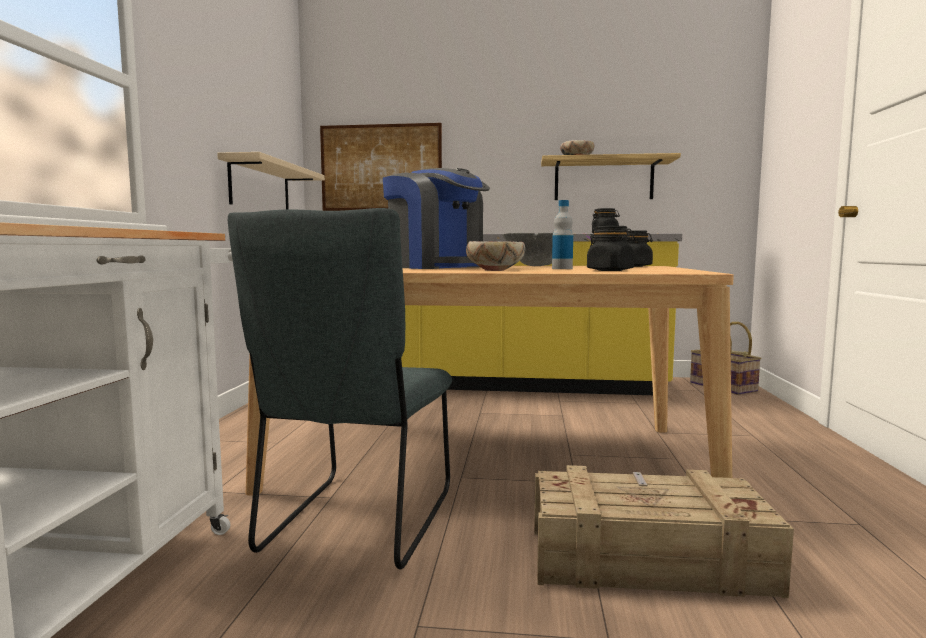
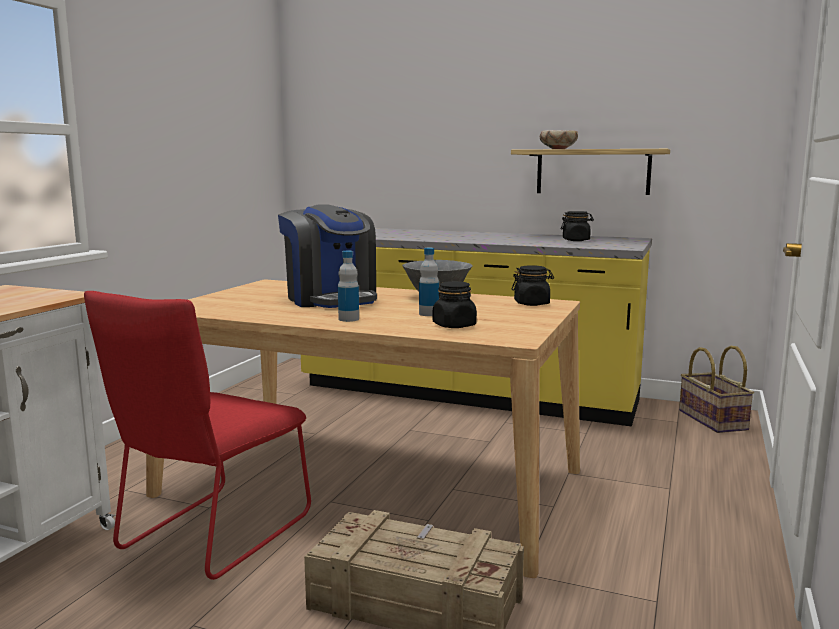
camera: 15 degrees right, 5 degrees up
(260, 187) = (223, 187): beige shelf -> none
(356, 524) = (210, 535): grey chair -> red chair
(381, 168) = (357, 154): picture -> none
(494, 270) = (348, 319): bowl -> bottle

